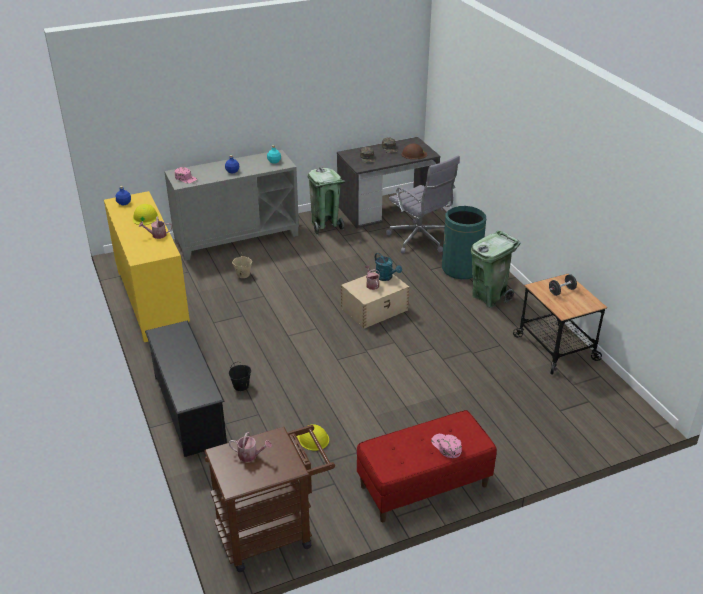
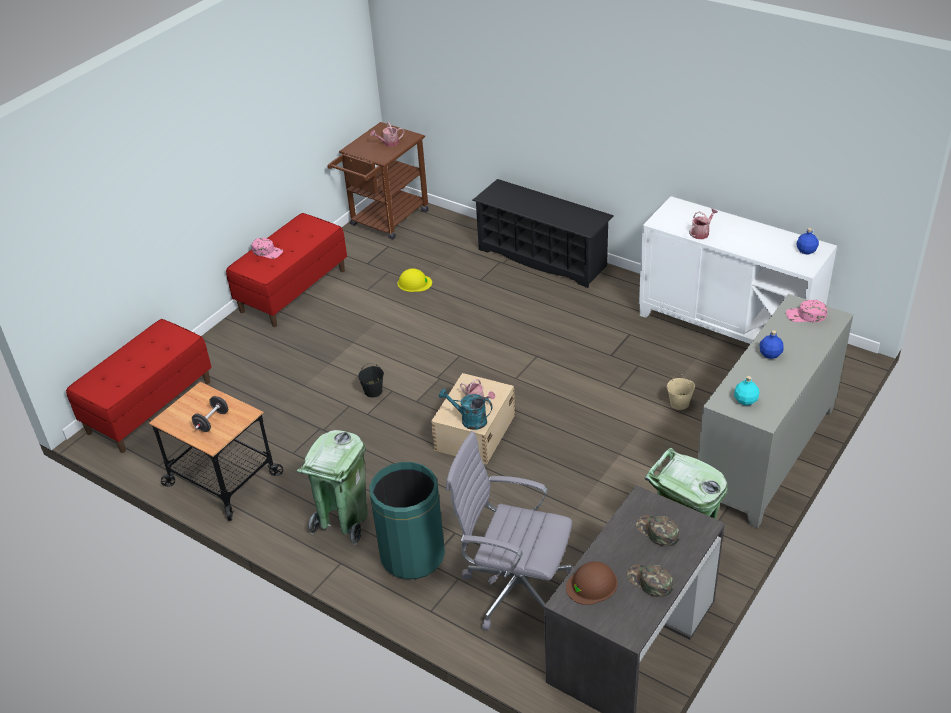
camera: 150 degrees right, 5 degrees up
(145, 217) = (751, 245): yellow hard hat -> none
(151, 300) = (728, 326): yellow cabinet -> white cabinet
(241, 386) = (523, 292): black bucket -> black bucket (373, 391)
(599, 425) = (149, 406): none -> red bench

